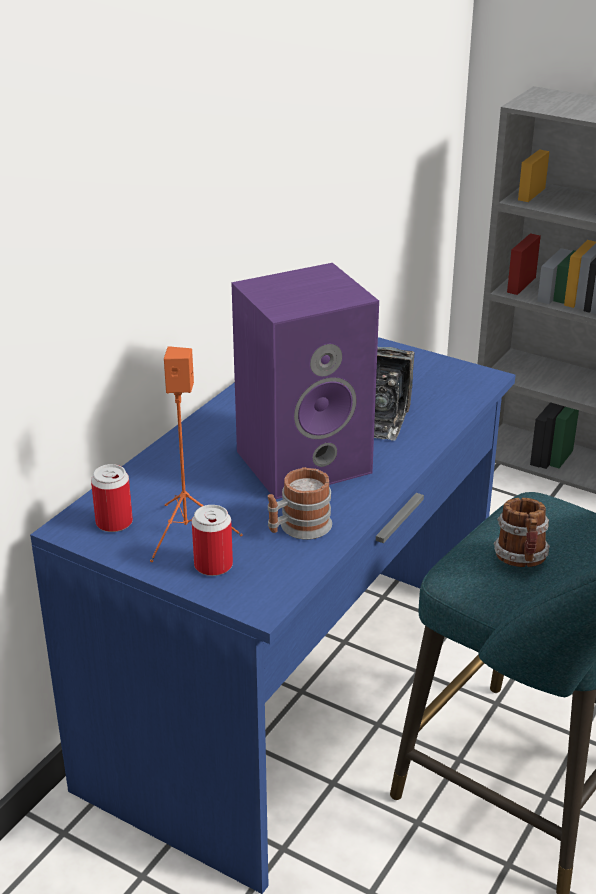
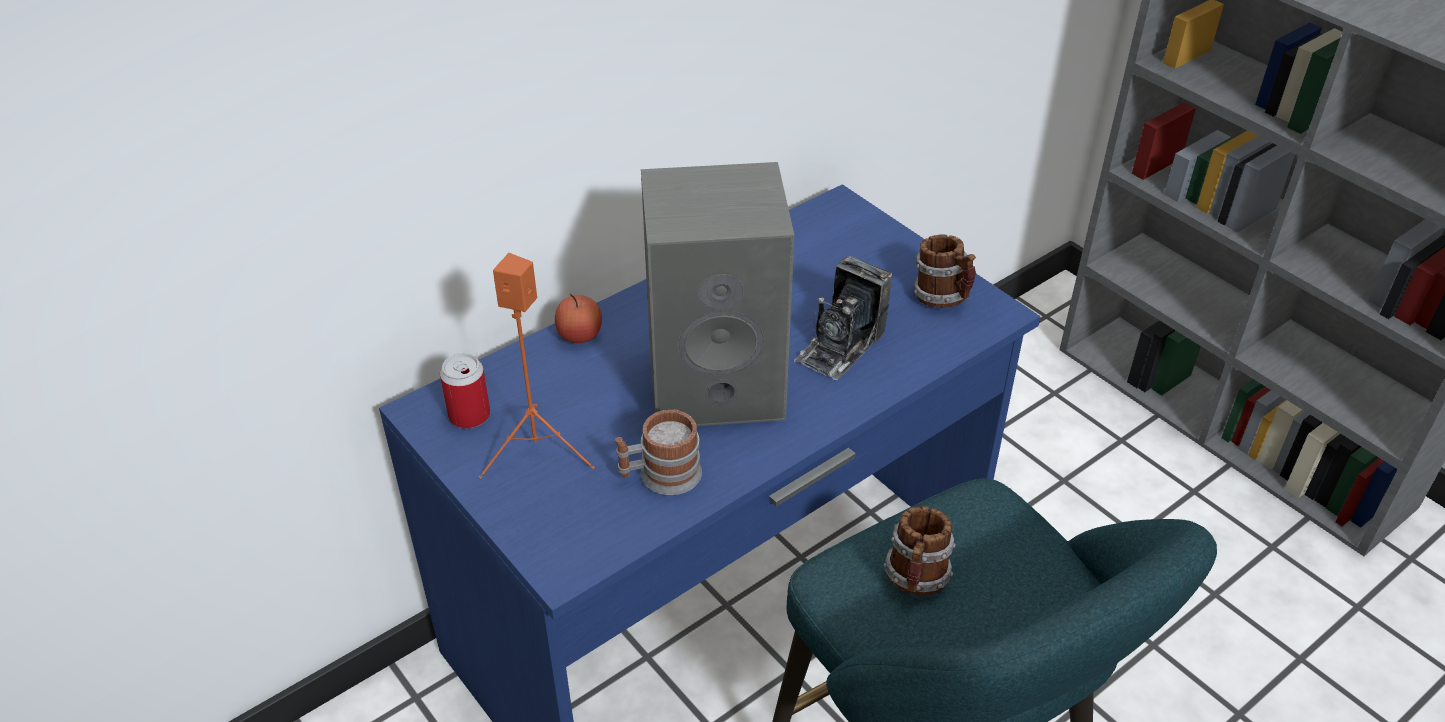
camera: 20 degrees right, 10 degrees up
(172, 452) = (579, 335): none -> apple
(213, 565) = (541, 501): can -> none
(305, 460) = (719, 382): purple speaker -> grey speaker
(439, 376) = (943, 298): none -> mug

